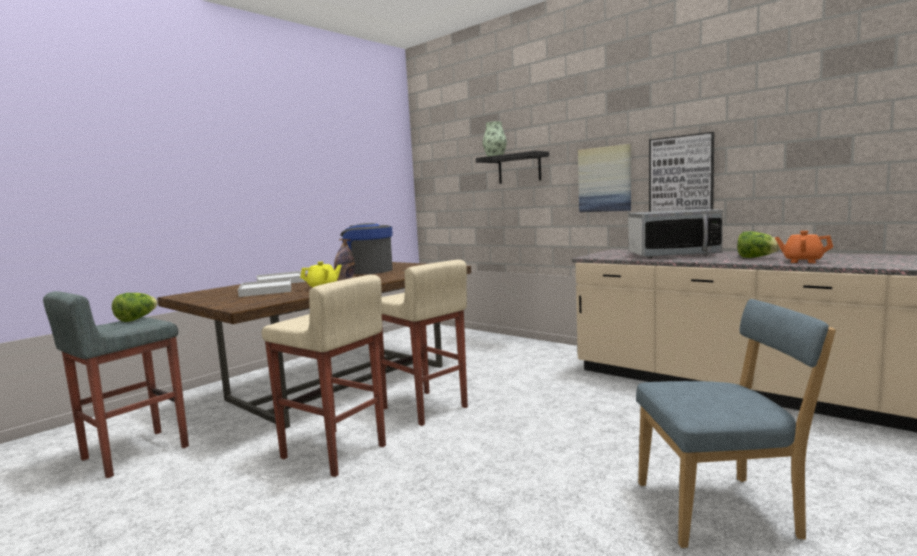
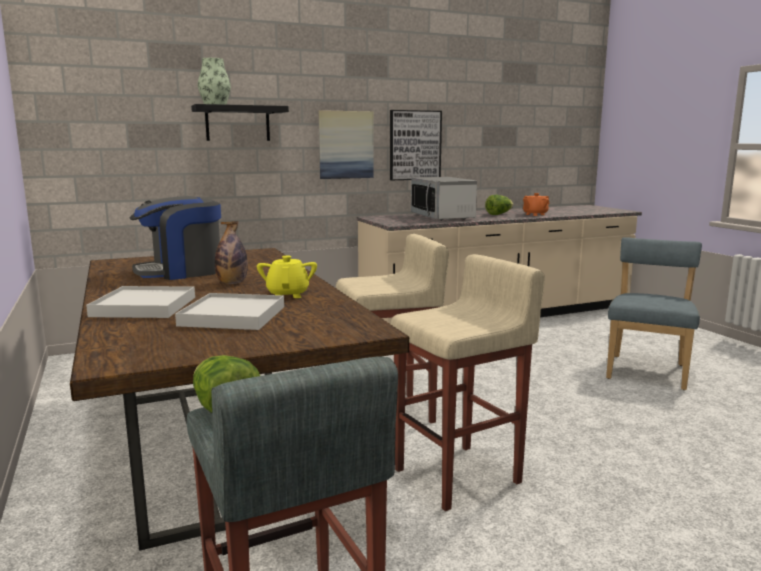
camera: 65 degrees left, 5 degrees up
(673, 255) = (442, 217): microwave -> microwave turned 135 degrees clockwise

